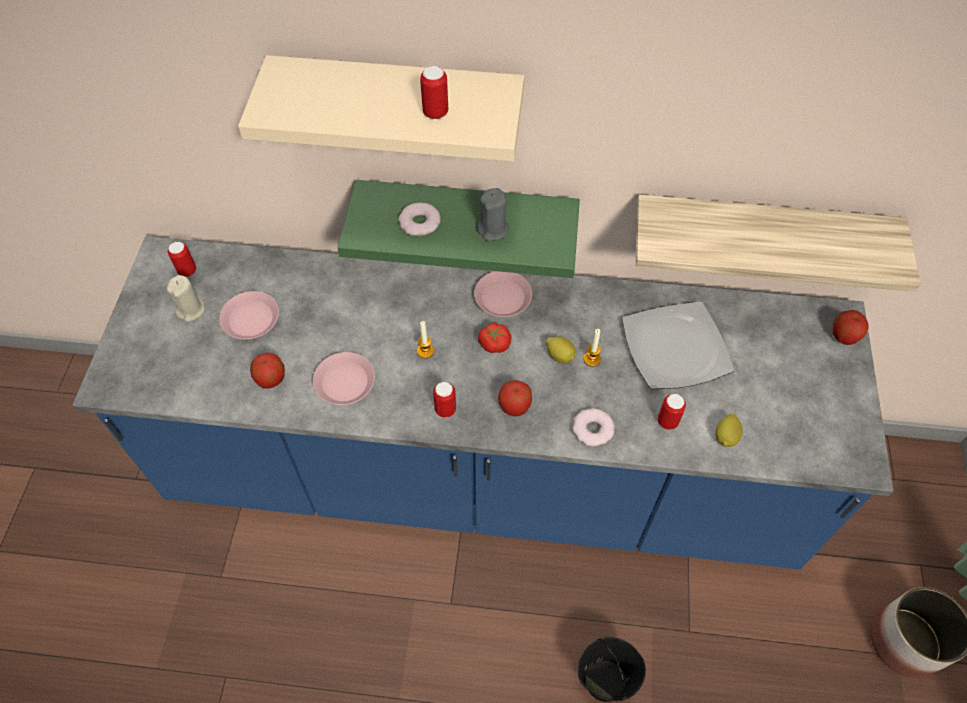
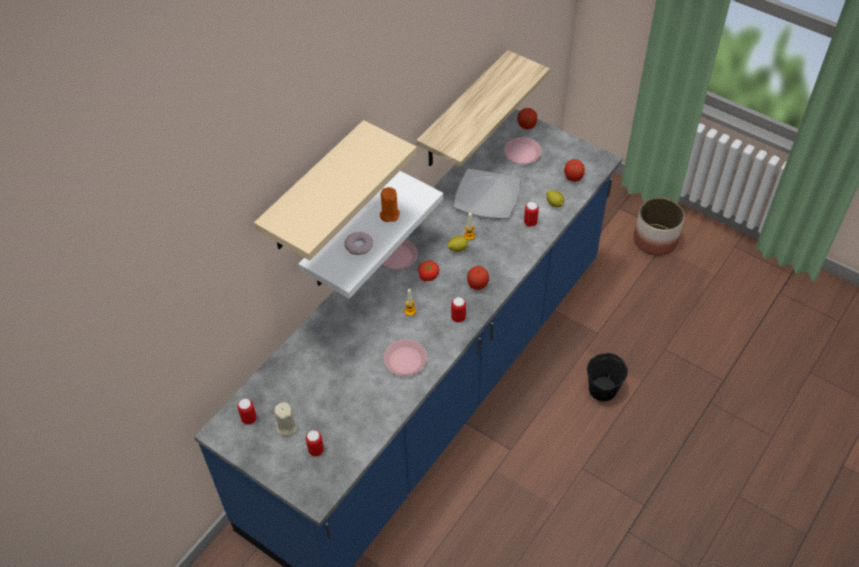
camera: 60 degrees left, 5 degrees down
(251, 319) = (319, 394): pink plate -> pink plate (522, 153)
(271, 379) = (376, 399): apple -> apple (573, 177)
(435, 112) = (365, 165): can -> can (316, 450)
(467, 216) = (350, 232): green shelf -> white shelf
(493, 229) = (389, 214): grey candle -> orange candle
(592, 430) = (515, 257): donut -> none

